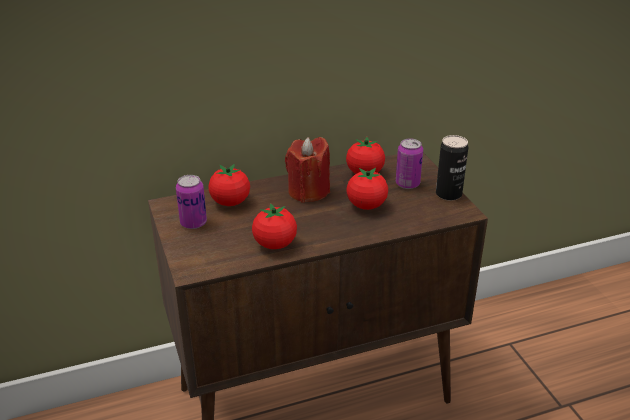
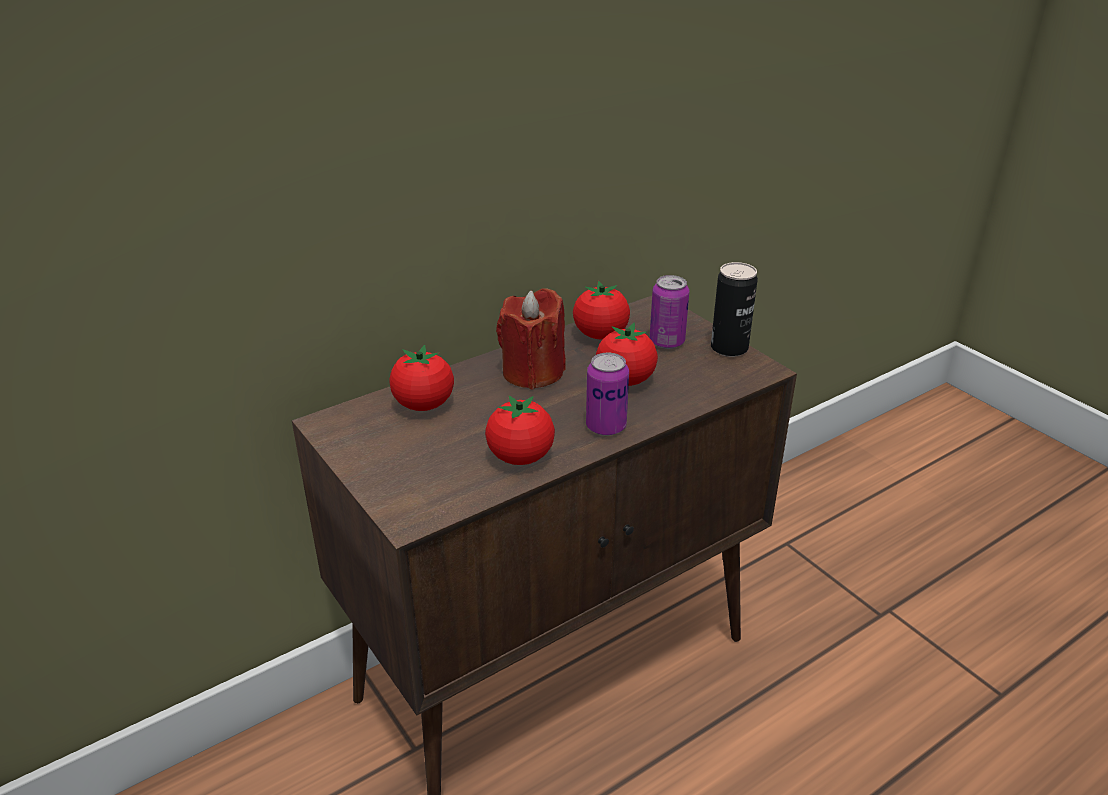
camera: 15 degrees left, 0 degrees up
(193, 223) = (381, 445): can -> can (606, 426)

